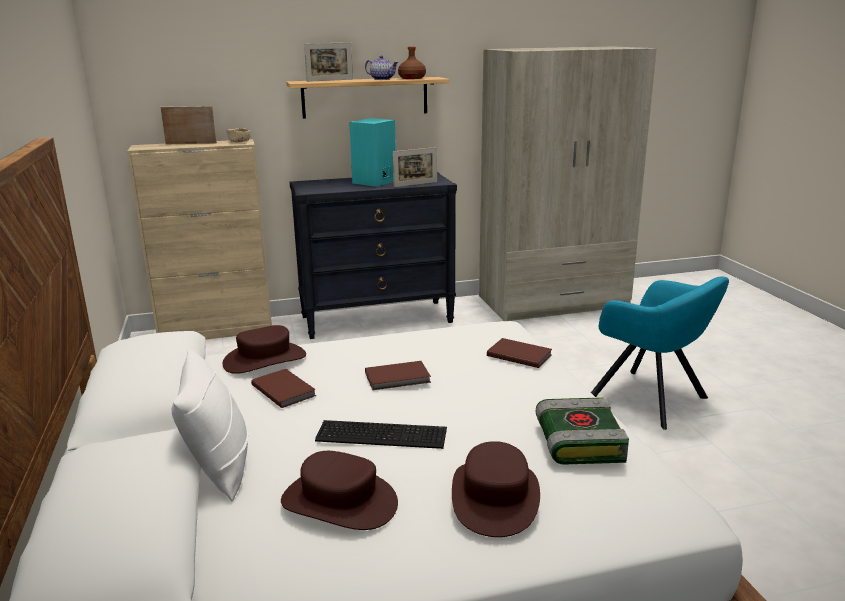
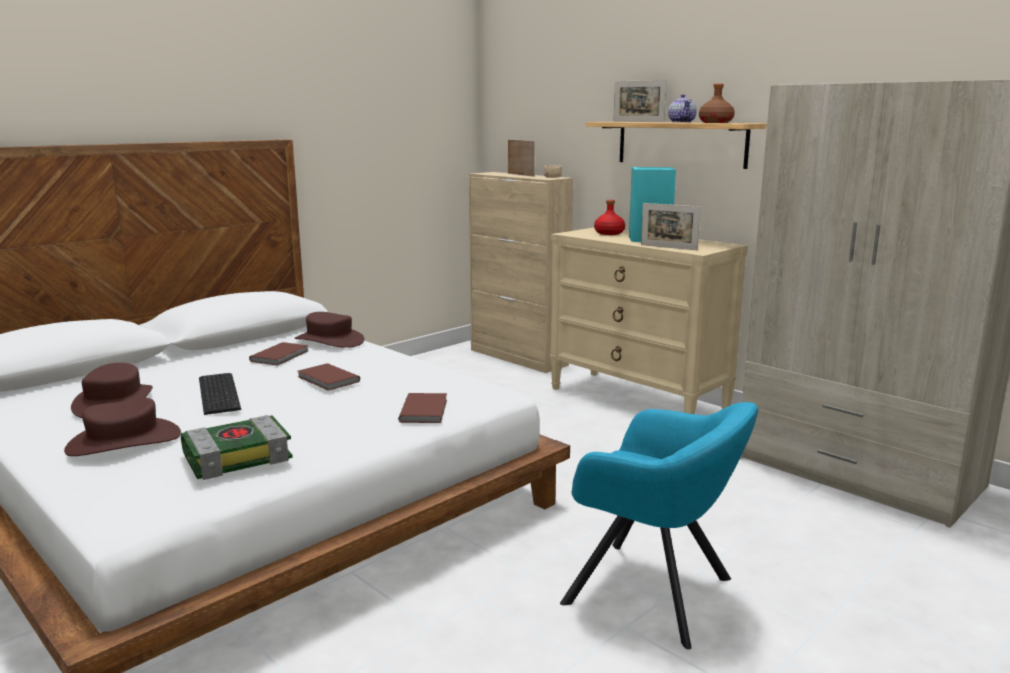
camera: 60 degrees right, 5 degrees down
(219, 467) = (157, 368): white pillow -> none
(330, 184) = (609, 233): none -> red bottle
(377, 319) = (638, 400): black dresser -> beige dresser
(652, 399) = (655, 593): turquoise armchair -> turquoise armchair turned 75 degrees counterclockwise

